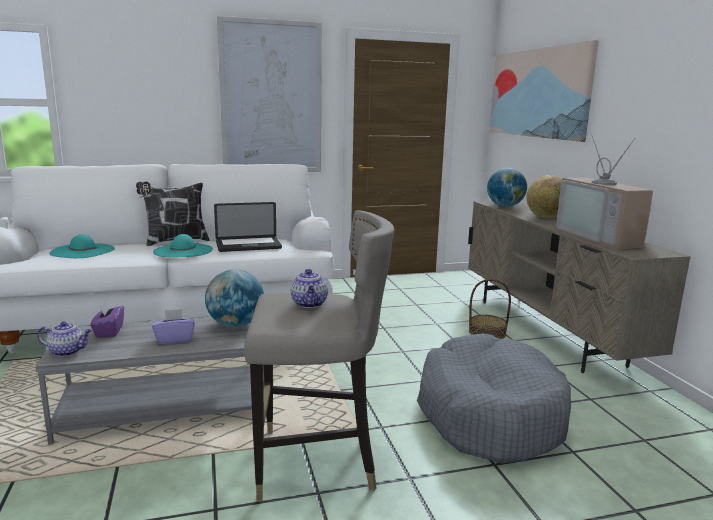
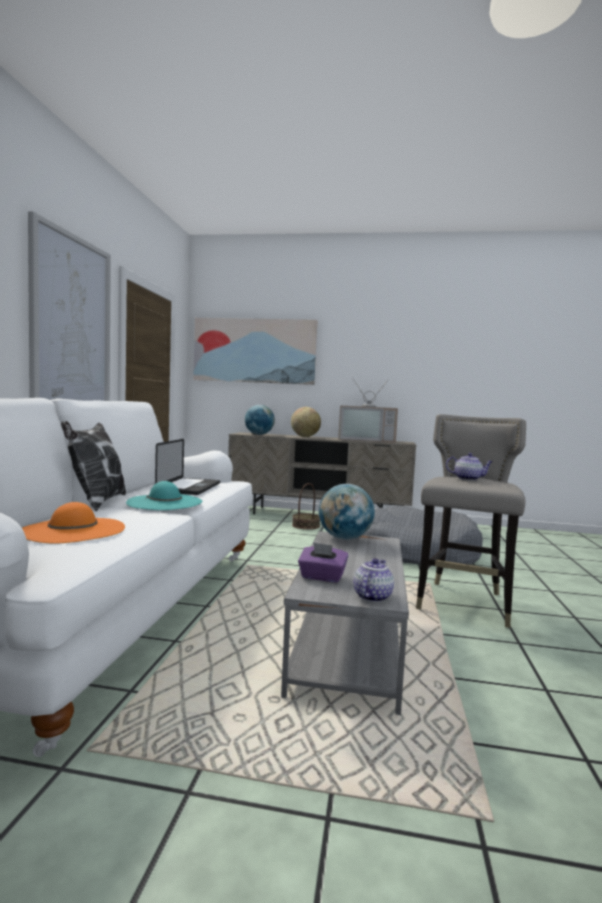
camera: 65 degrees left, 10 degrees down
(82, 251) = (73, 530): turquoise hat -> orange hat
(175, 339) = (365, 557): purple tissue box -> none

